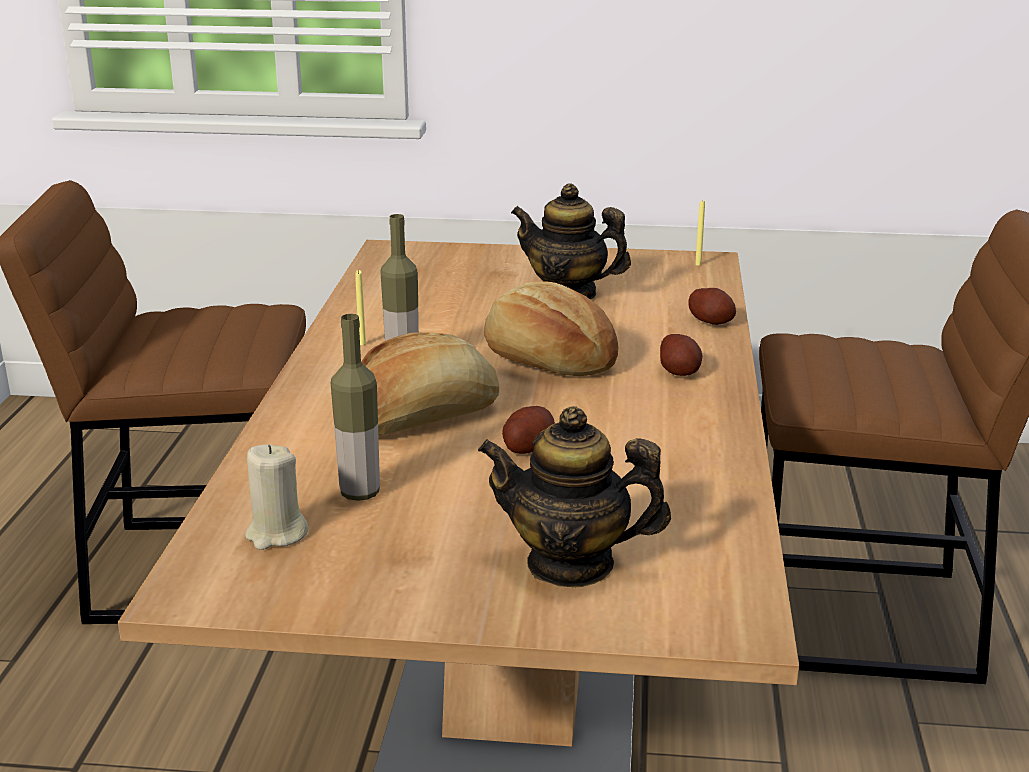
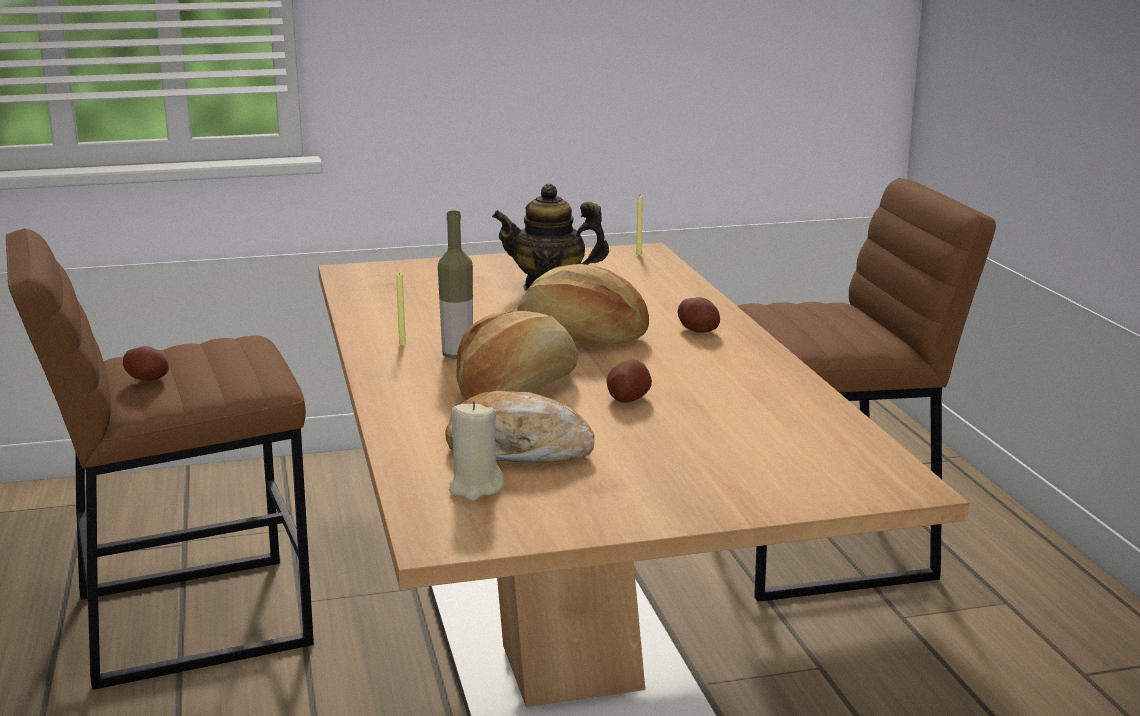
camera: 20 degrees left, 5 degrees down
(360, 493) = (517, 449): bottle -> bread
(571, 564) = (742, 468): teapot -> none
(711, 321) = (690, 293): potato -> potato (148, 378)

